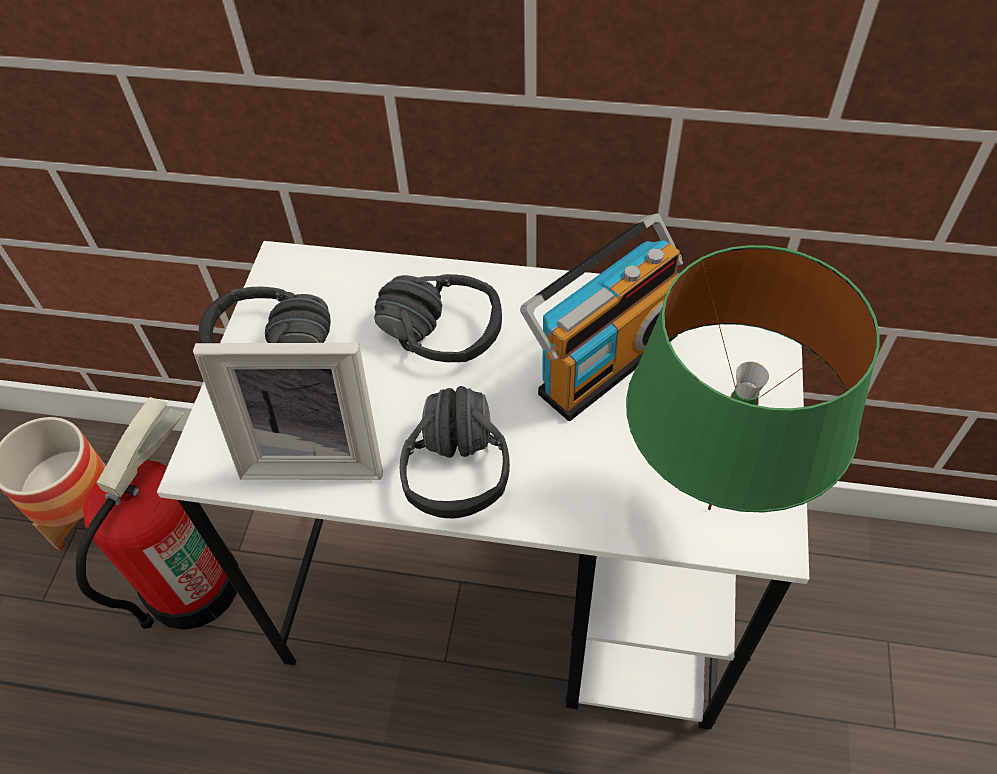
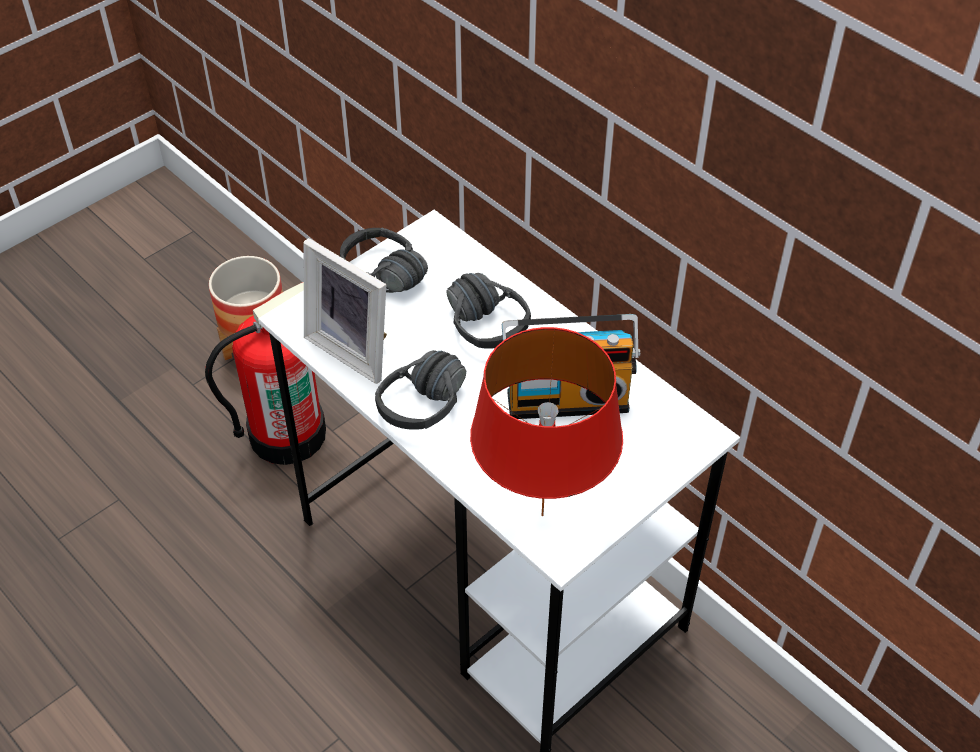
camera: 35 degrees right, 5 degrees down
(710, 510) = (542, 517): green table lamp -> red table lamp

